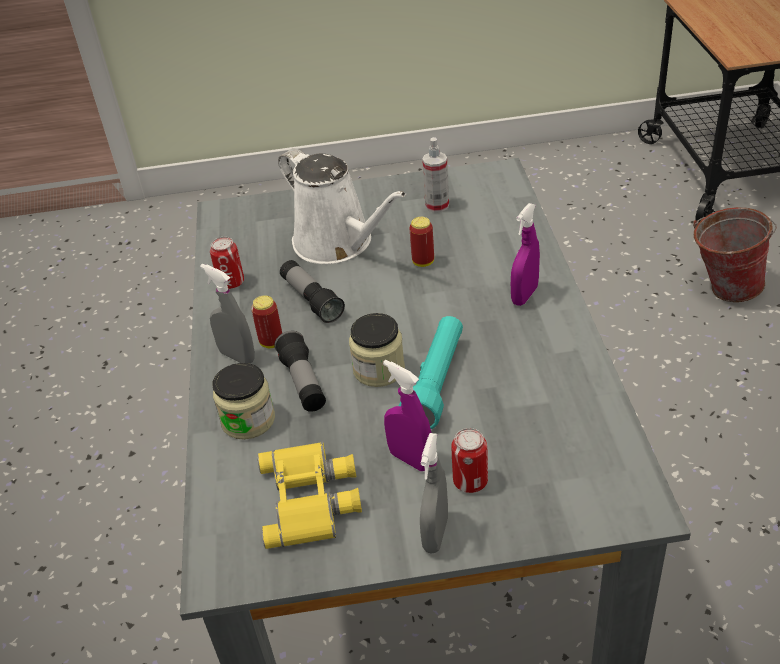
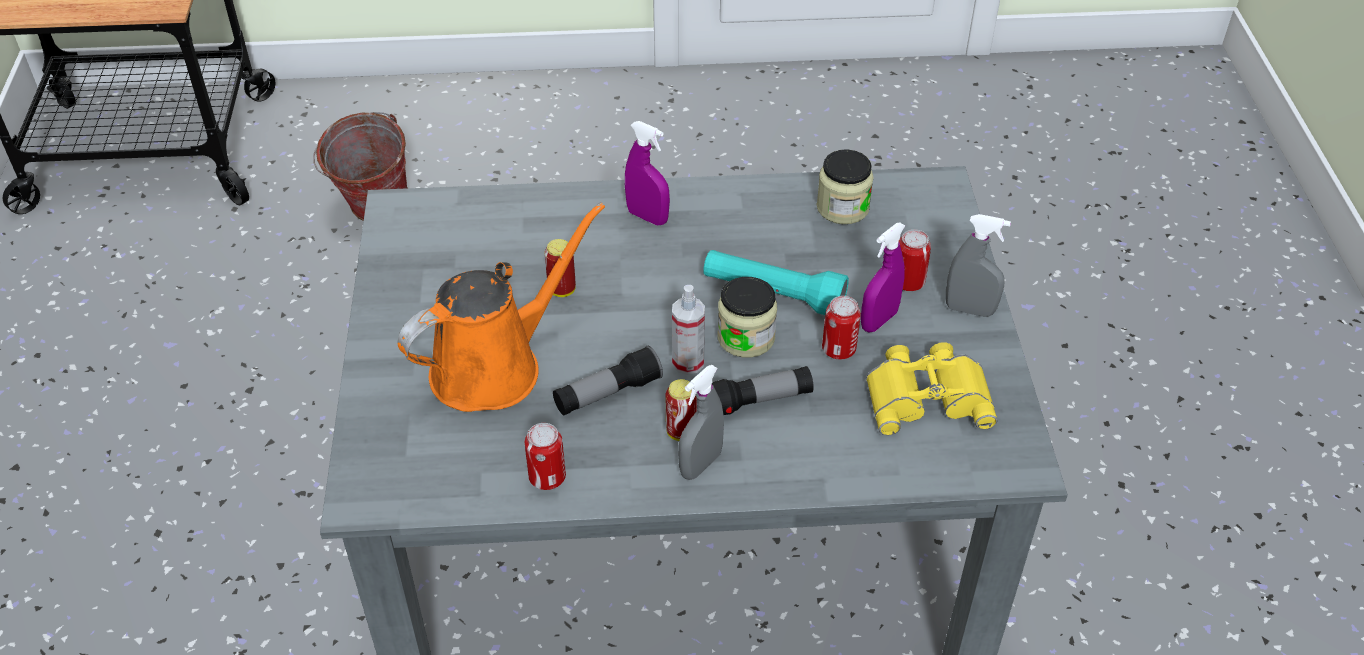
camera: 90 degrees left, 5 degrees up
(248, 420) = (812, 450): jar -> jar (842, 208)
(338, 243) = (495, 366): white watering can -> orange watering can
(369, 431) = (838, 349): none -> can
(437, 206) = (447, 269): spray bottle -> spray bottle (688, 362)

